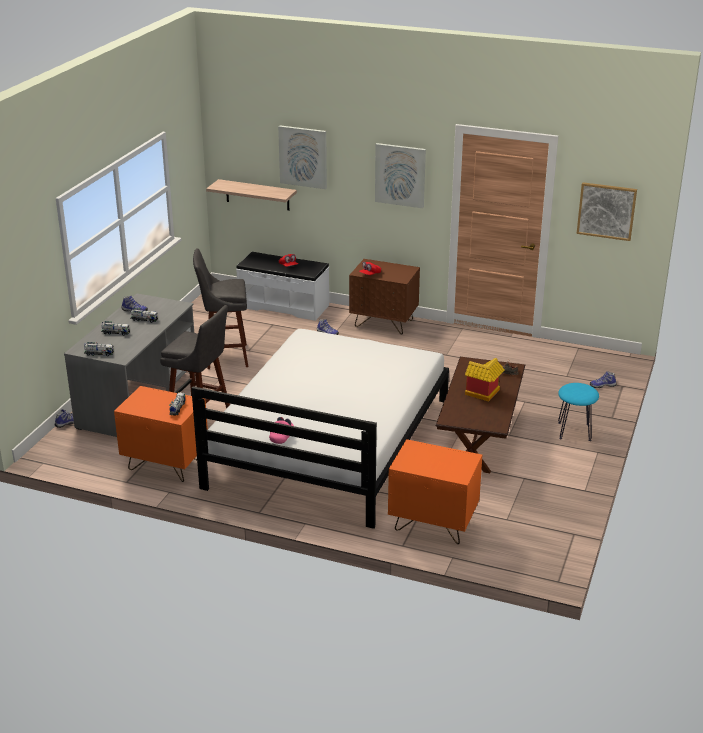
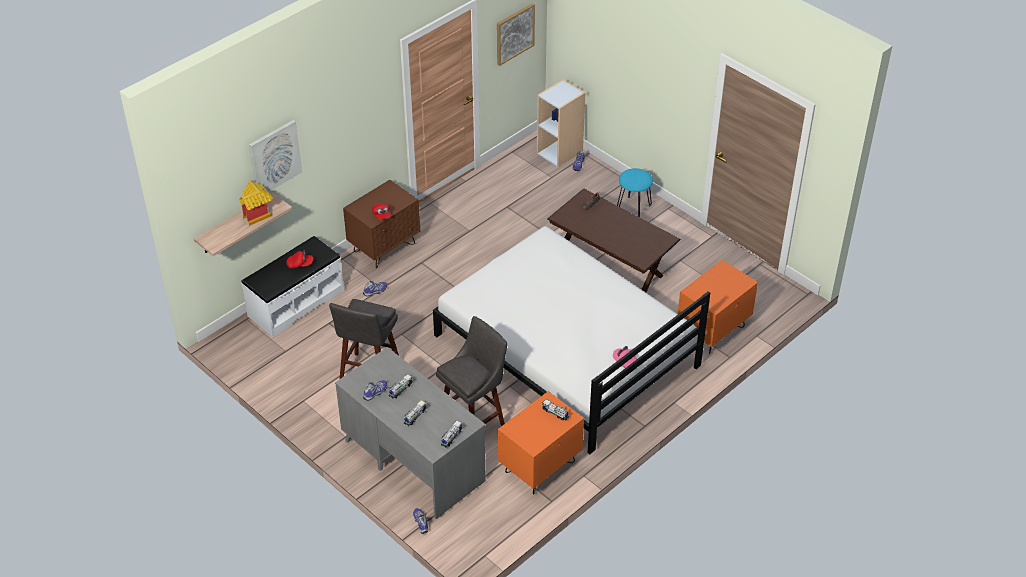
camera: 65 degrees left, 15 degrees up
(400, 175) = (362, 113): picture -> none
(482, 394) = (616, 229): toy house -> toy house (258, 215)
(609, 371) = (560, 152): none -> bookcase

